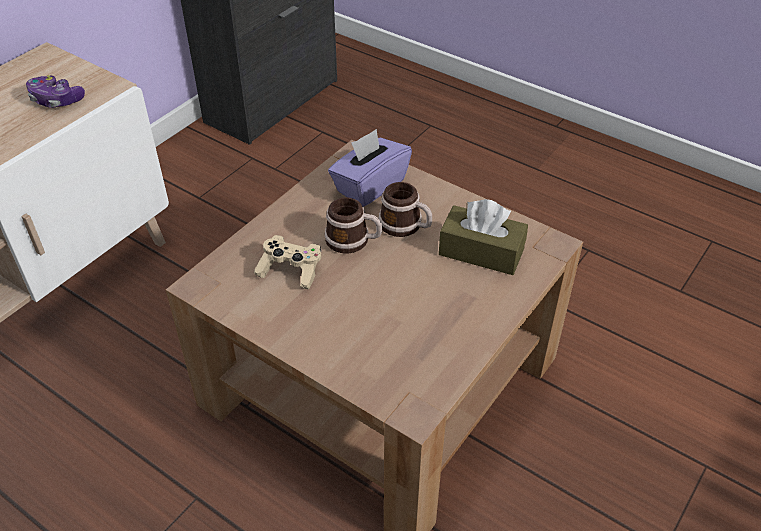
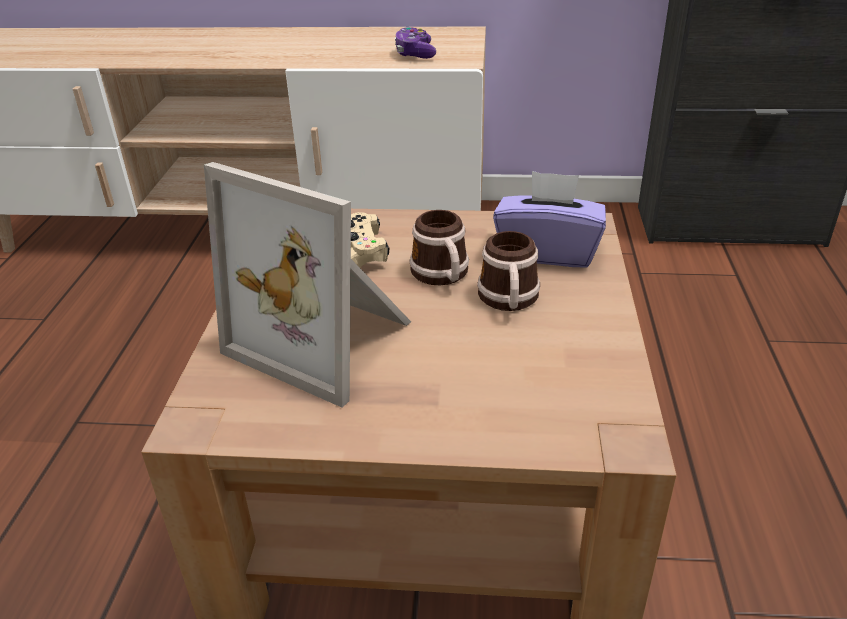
camera: 60 degrees right, 10 degrees down
(376, 320) = (327, 338): none -> picture frame
(481, 252) = (530, 377): brown tissue box -> none

